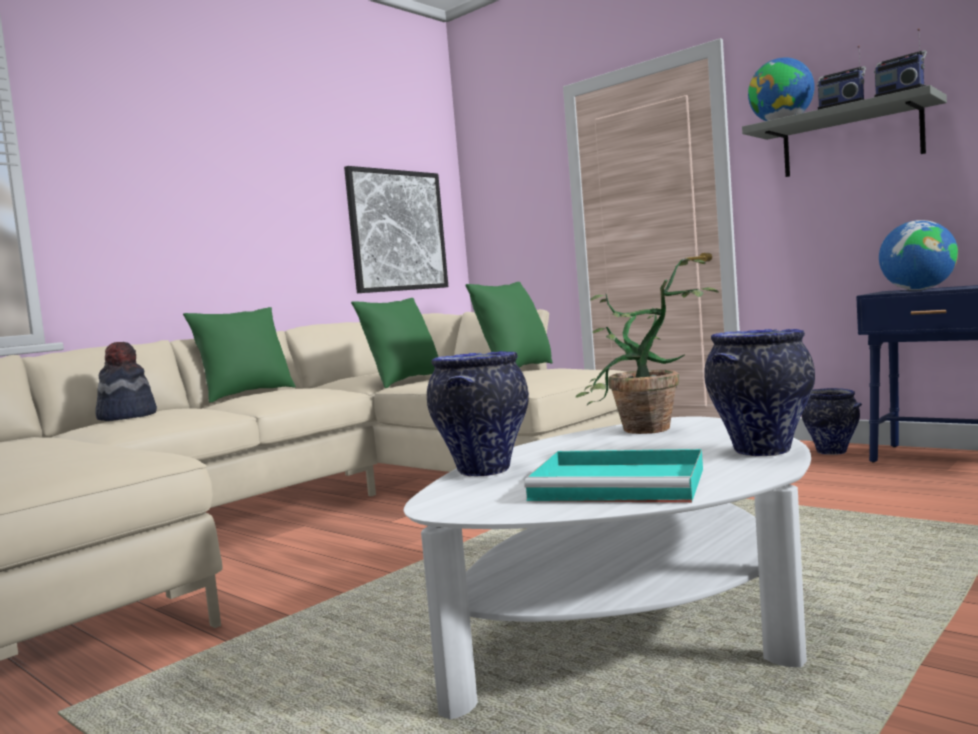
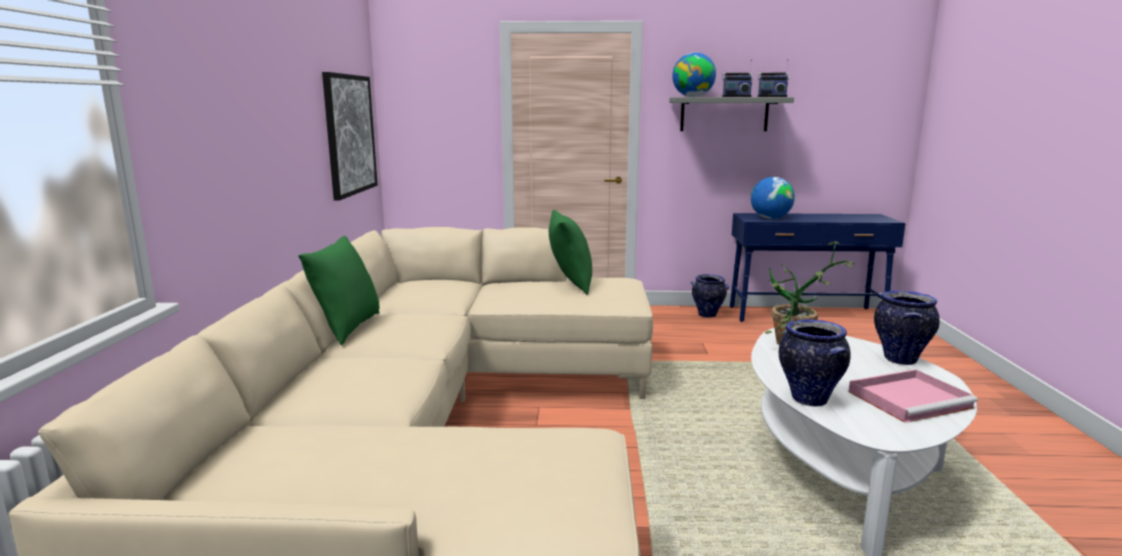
camera: 40 degrees left, 10 degrees up
(126, 416) = (337, 383): hat -> none
(403, 382) = (467, 297): green pillow -> none
(622, 484) = (910, 399): turquoise tray -> pink tray

